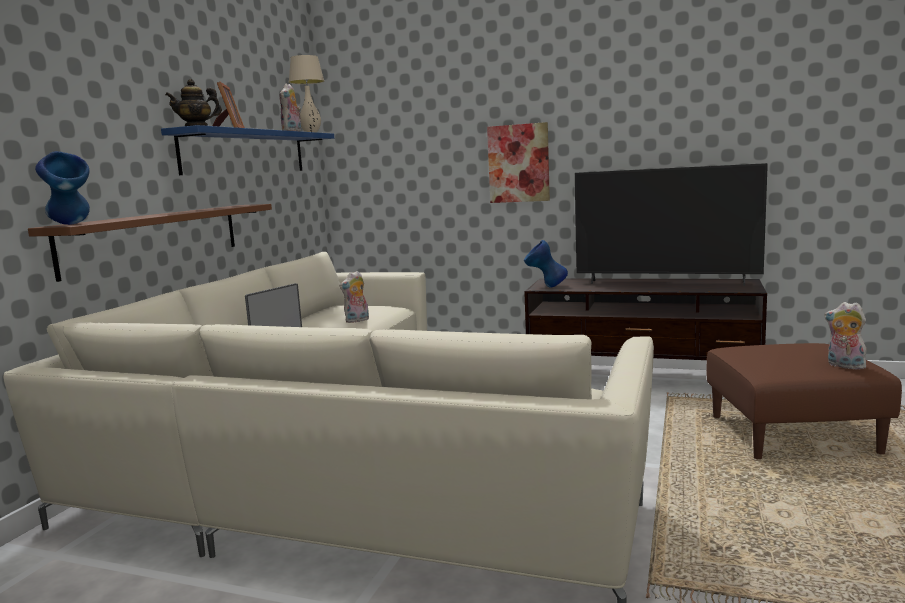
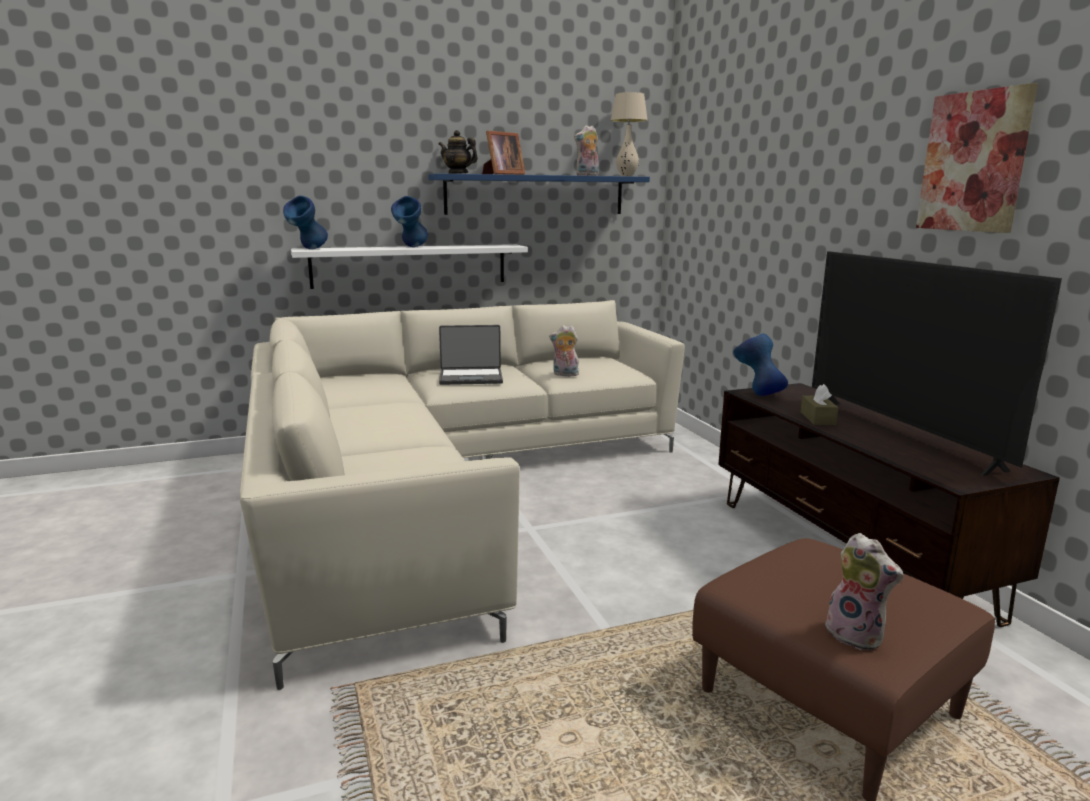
camera: 50 degrees right, 5 degrees up
(156, 238) = (410, 265): brown shelf -> white shelf
(171, 213) = (411, 247): none -> blue vase
(518, 163) = (804, 229): picture -> picture (974, 162)
(615, 287) = (817, 418): none -> brown tissue box
(844, 366) = (857, 635): plush toy -> plush toy turned 135 degrees clockwise

